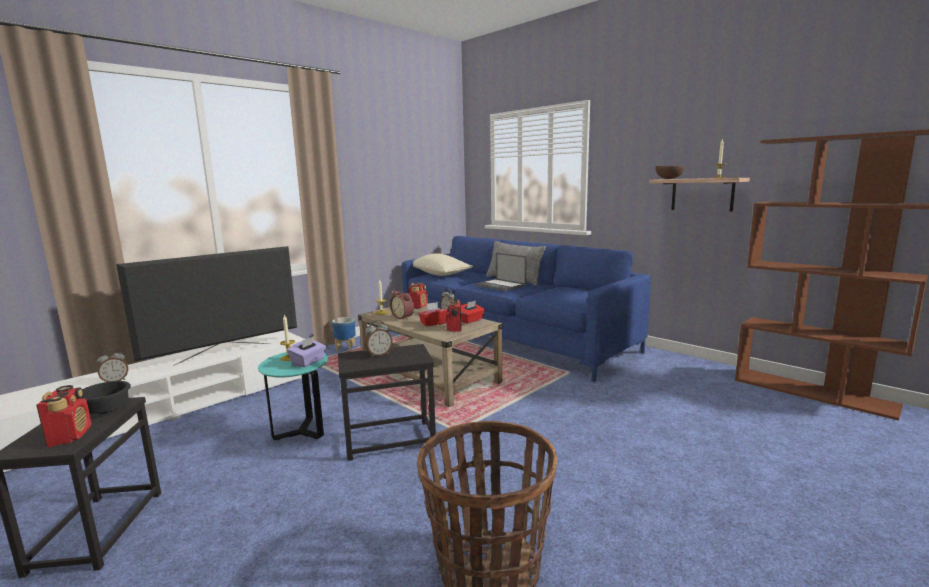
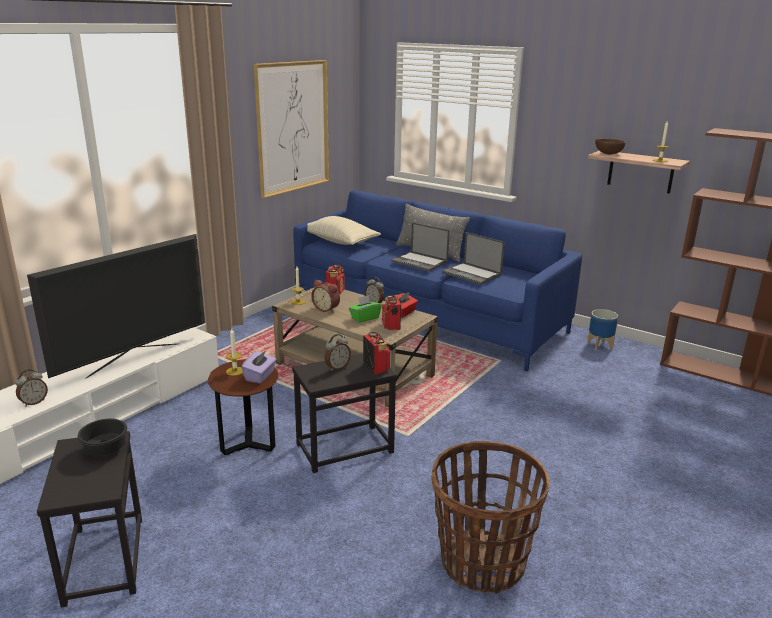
camera: 10 degrees left, 10 degrees up
(70, 436) = (97, 479): radio -> radio (376, 367)
(301, 432) = (248, 444): turquoise side table -> brown side table
(346, 348) = (241, 334): planter -> planter (600, 345)
(401, 180) = (293, 127): none -> picture
(433, 323) = (365, 318): red tissue box -> green tissue box
(545, 293) = (472, 274): none -> laptop

